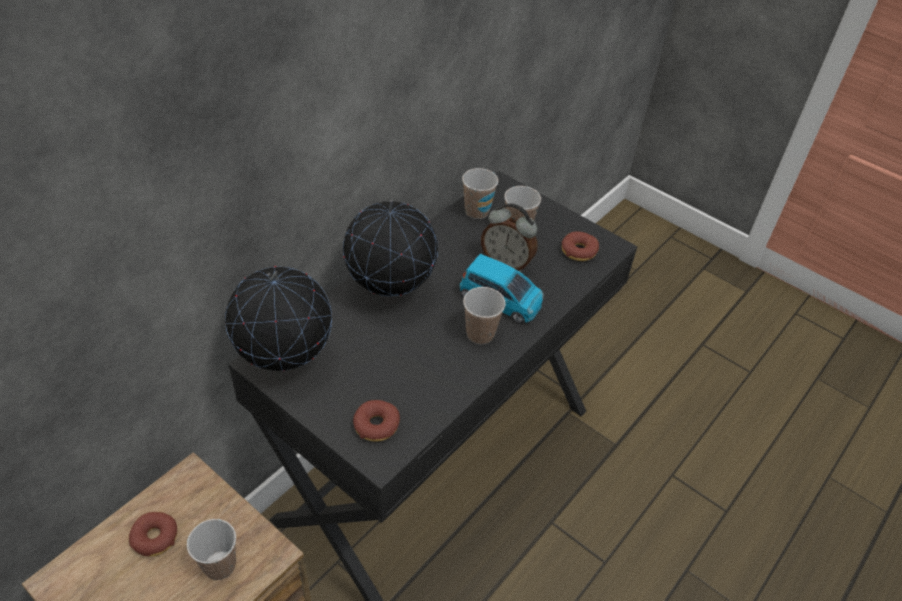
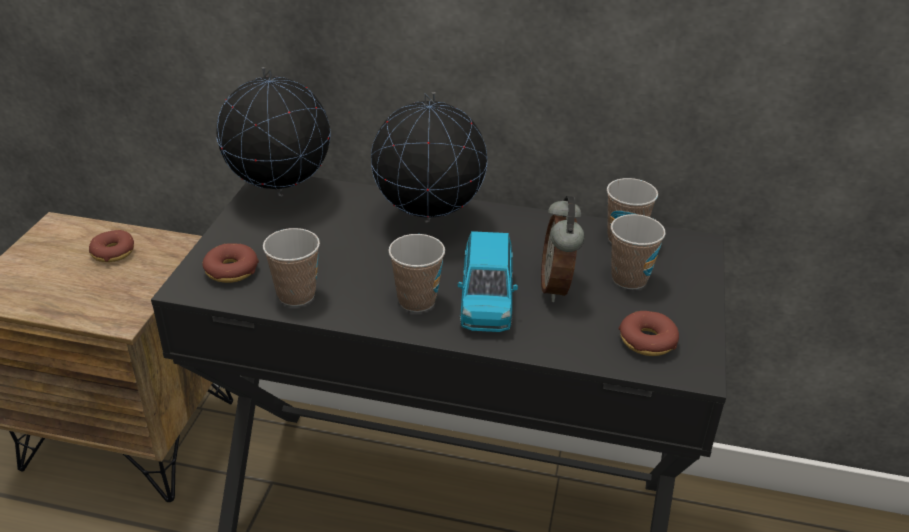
camera: 65 degrees right, 10 degrees down
(220, 565) = (98, 296): cup -> cup (296, 295)

